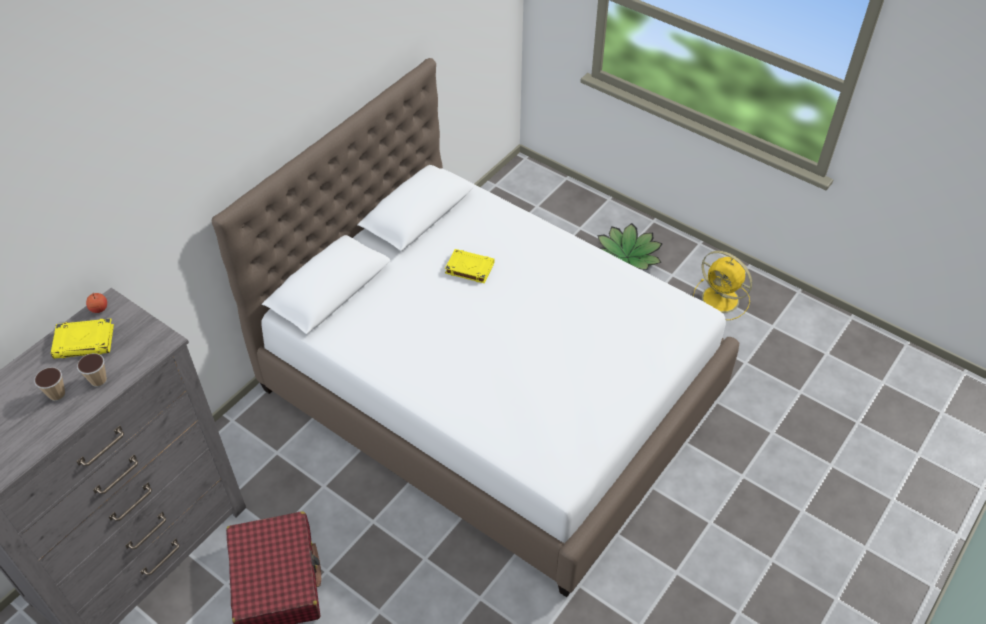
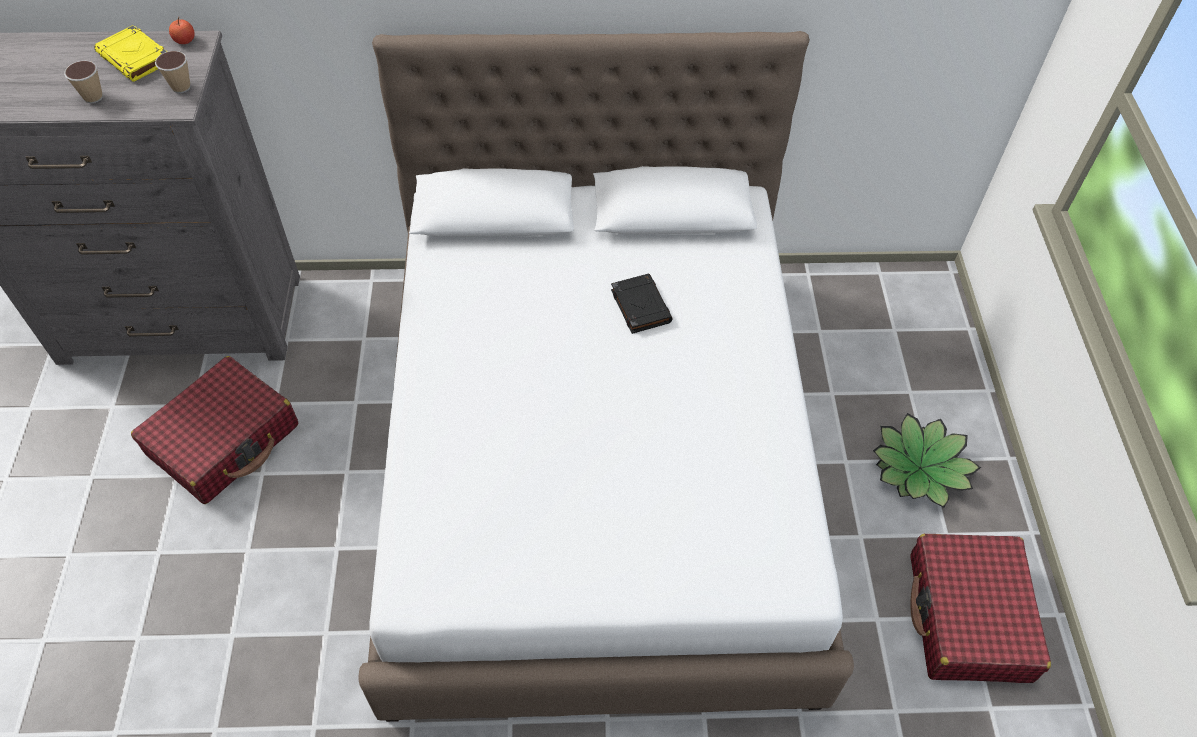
camera: 50 degrees right, 5 degrees up
(57, 394) = (57, 83): cup -> cup (181, 87)
(469, 268) = (640, 306): yellow book -> black book
(722, 300) = (968, 617): yellow fan -> red suitcase

